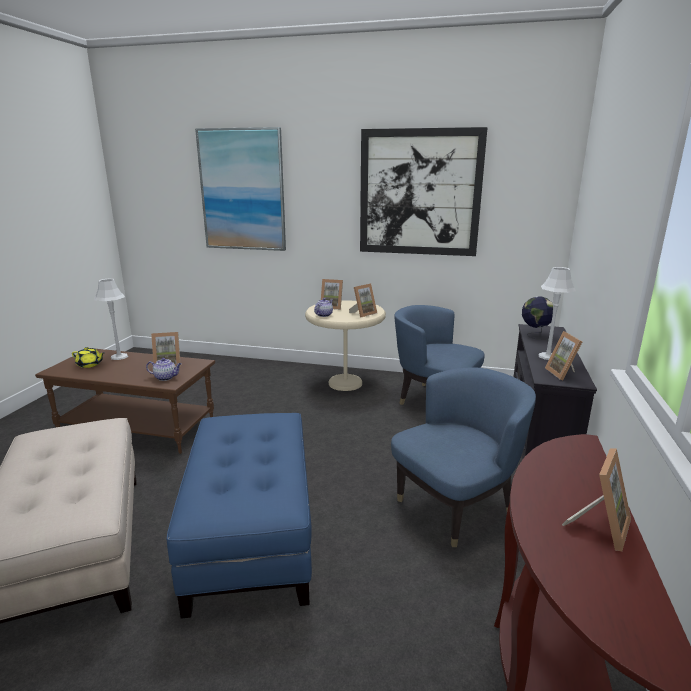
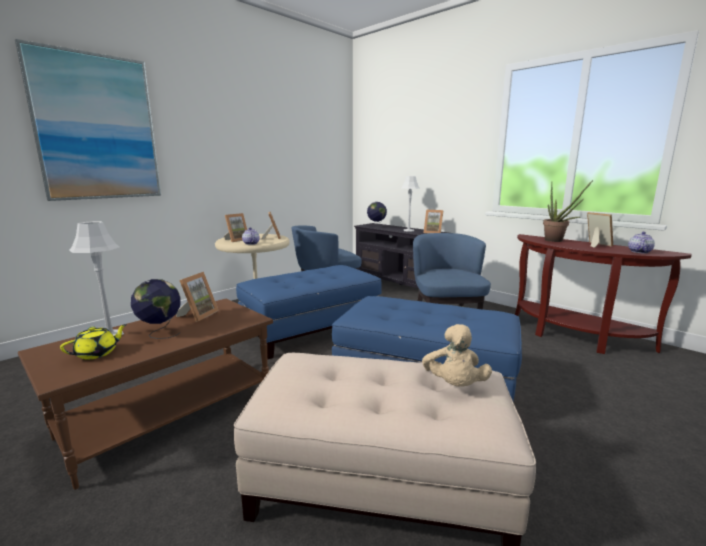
camera: 60 degrees left, 5 degrees down
(64, 503) = (454, 385): none -> beige plush toy
(127, 367) = (160, 333): none -> globe
(166, 377) = (233, 319): teapot -> teapot (639, 252)
(320, 427) = (311, 330): none -> blue ottoman
(419, 193) = (272, 139): picture -> none
(576, 478) = (557, 241): none -> potted plant

